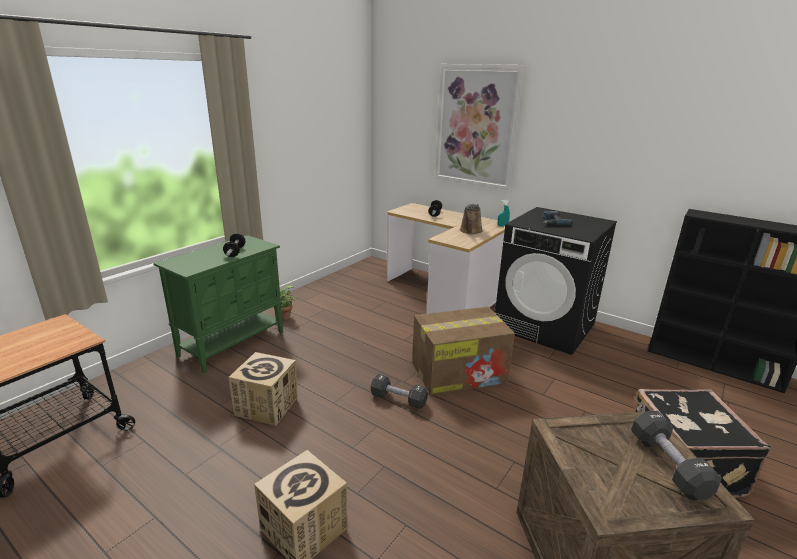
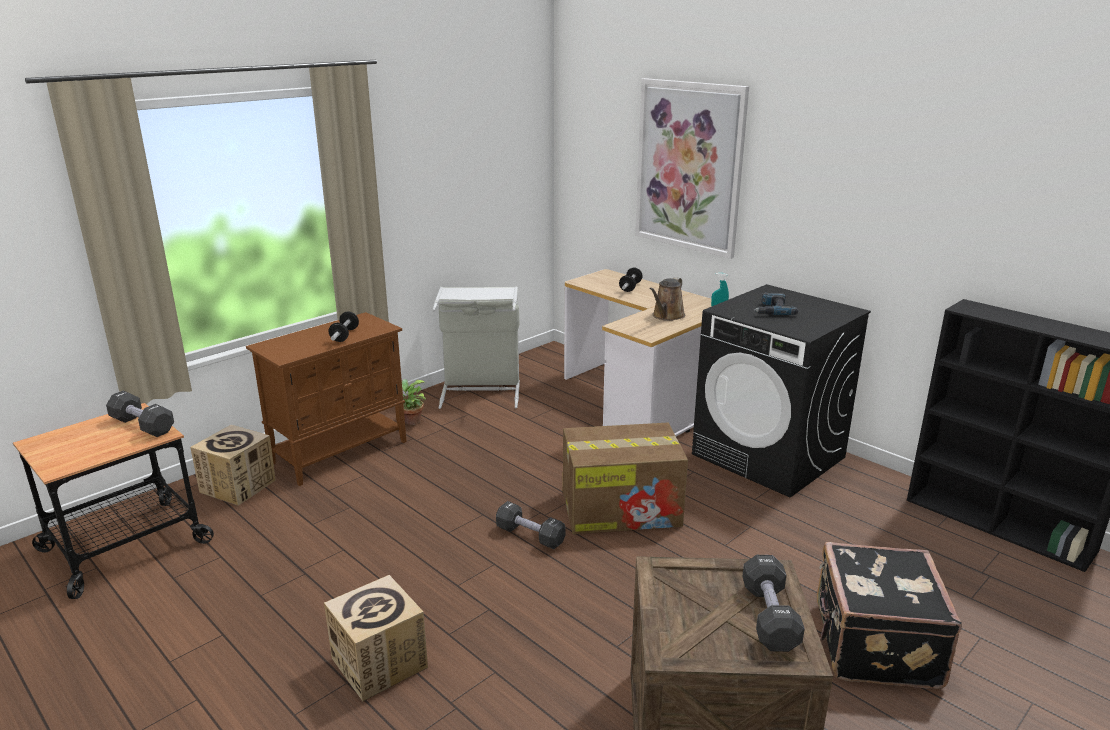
camera: 10 degrees right, 0 degrees up
(65, 334) = (142, 426): none -> black dumbbell
(233, 343) = (341, 452): green cabinet -> brown cabinet
(267, 406) = (366, 530): cardboard box -> cardboard box (238, 486)
(329, 292) = (481, 391): none -> grey laundry basket

